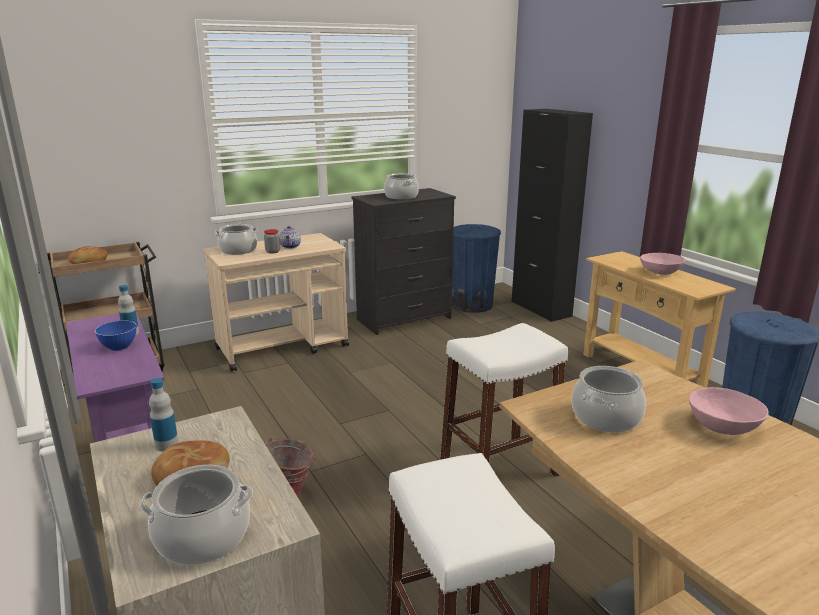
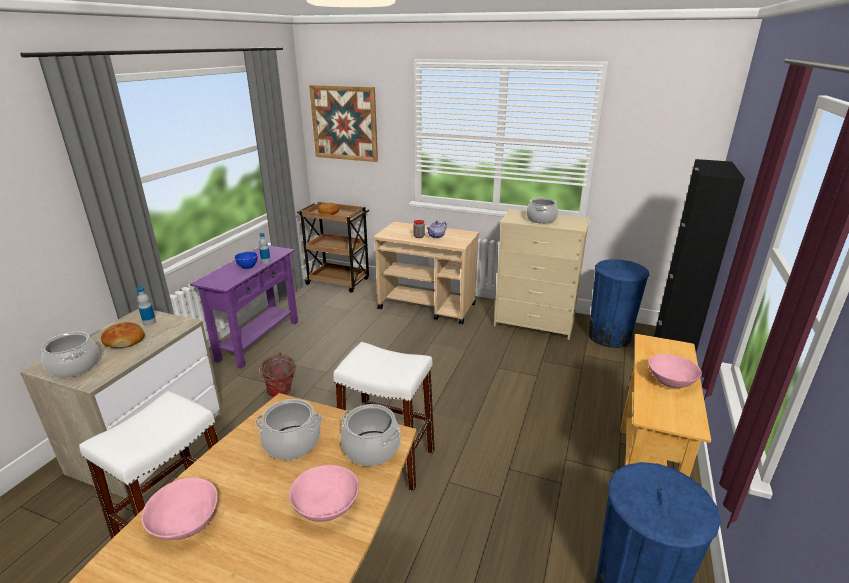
camera: 50 degrees right, 5 degrees up
(85, 118) = (344, 123): none -> picture
(238, 250) = (405, 229): cooking pot -> cooking pot (371, 448)
(405, 319) = (534, 323): black dresser -> beige dresser
(698, 507) = (184, 522): none -> pink bowl

